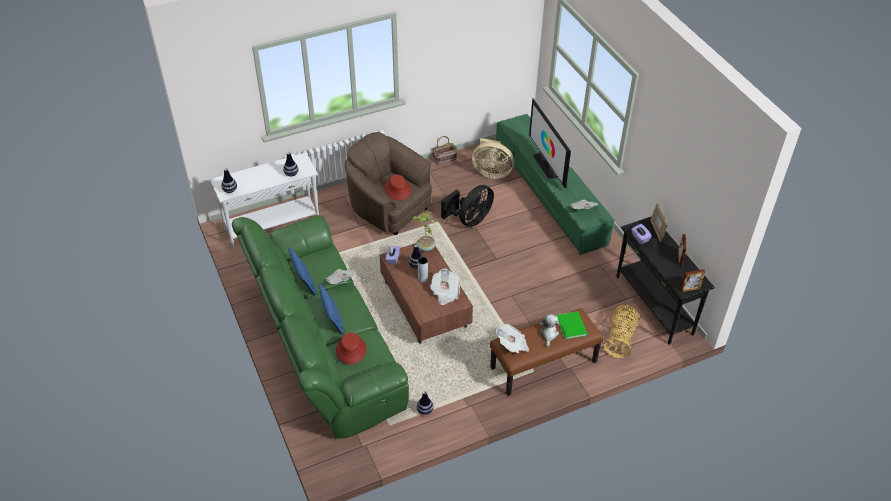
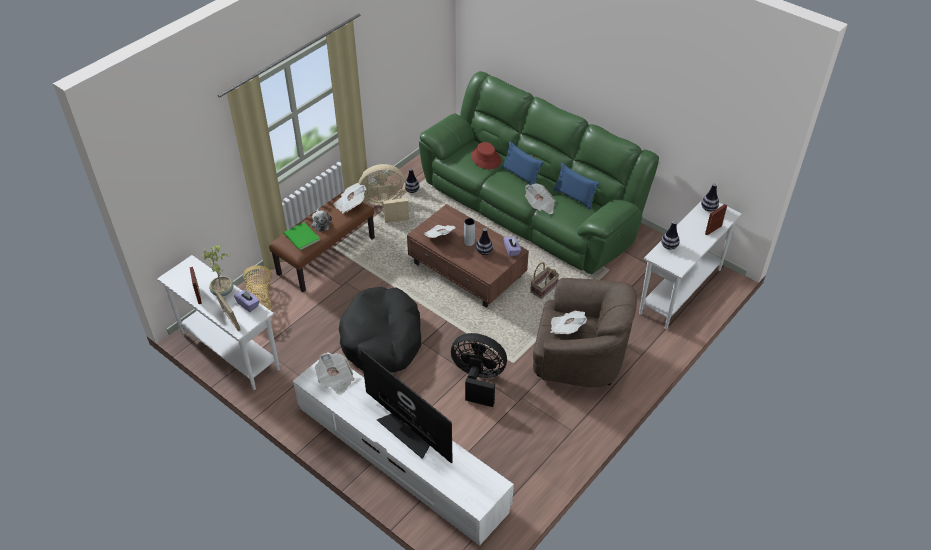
camera: 155 degrees right, 0 degrees up
(398, 189) = (566, 328): red hat -> newspaper
(425, 248) = (488, 272): potted plant -> potted plant (223, 291)
(444, 159) = (566, 459): basket -> basket (544, 288)
(470, 220) = (478, 380): black fan -> black fan turned 90 degrees clockwise
(491, 172) = (492, 462): beige fan -> beige fan (386, 207)
(526, 272) = (382, 339): none -> black dog bed
(550, 193) = (400, 457): green tv stand -> white tv stand
(655, 305) = (228, 351): black console table -> white console table
(690, 289) = (183, 266): picture frame -> picture frame (713, 230)

